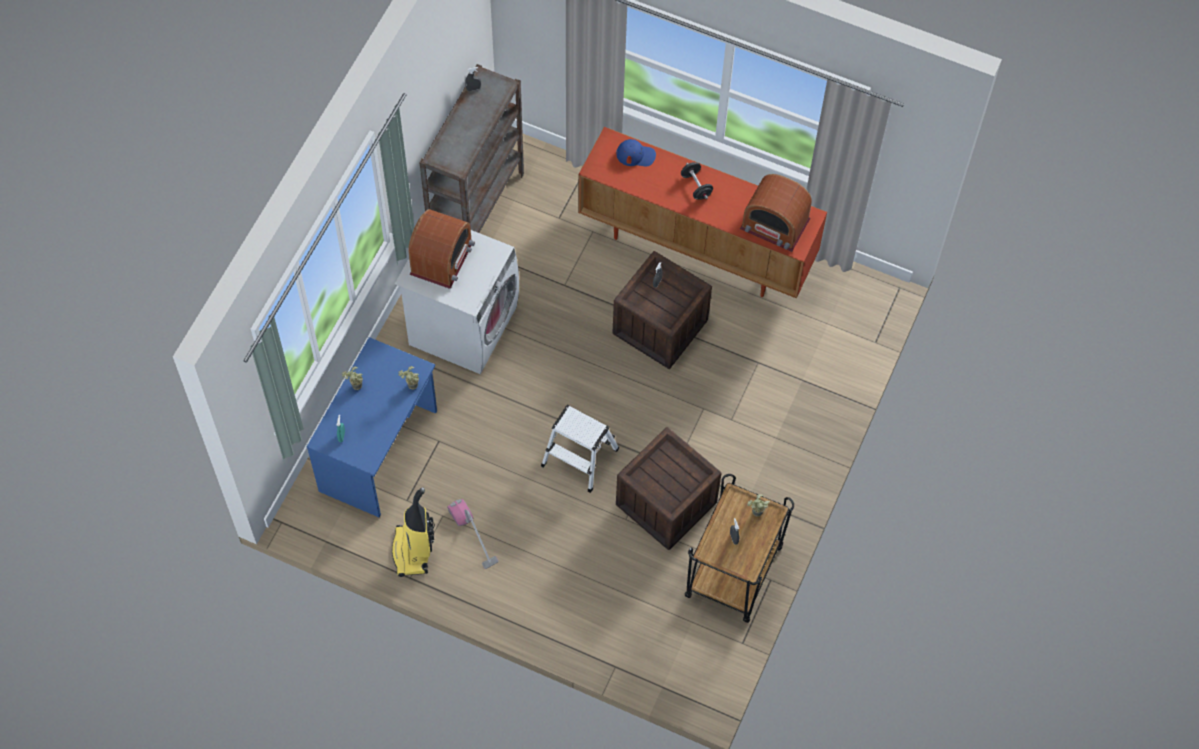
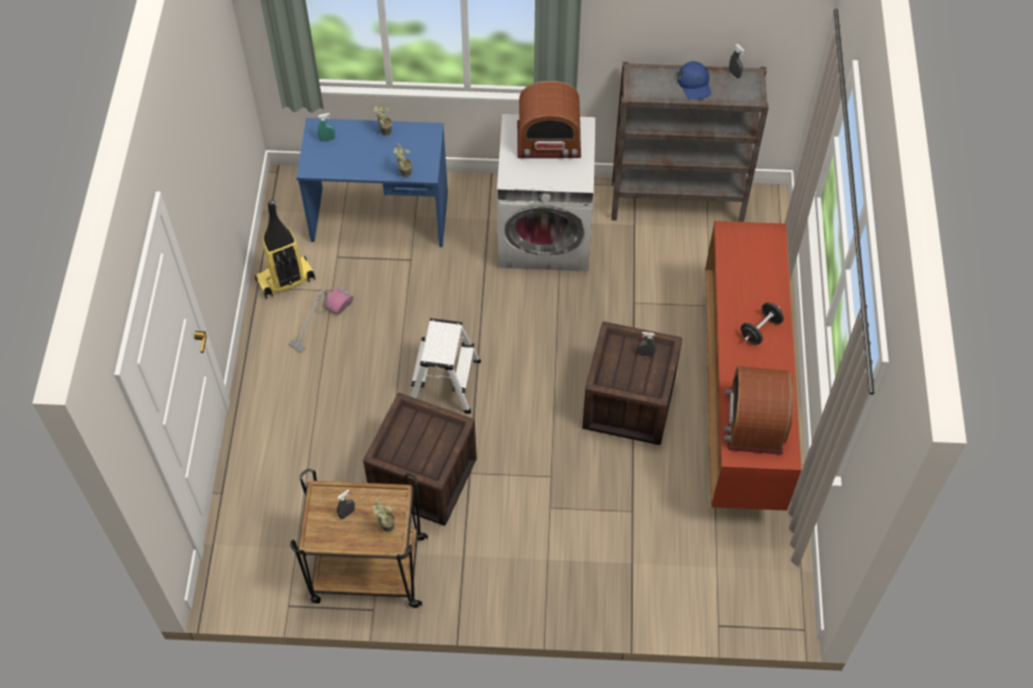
camera: 70 degrees right, 5 degrees down
(636, 155) = (767, 262): blue cap -> blue cap (694, 84)

